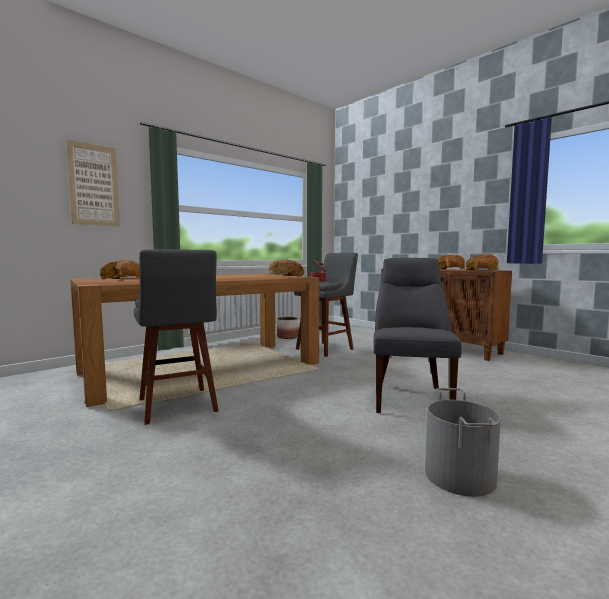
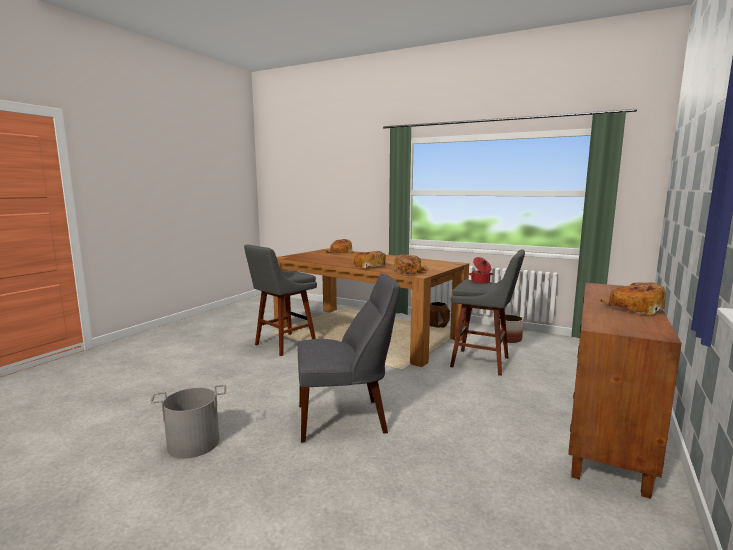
camera: 70 degrees right, 5 degrees up
(93, 185) = (358, 181): picture -> none
(226, 345) = (438, 325): none -> brown planter
(480, 270) = (625, 323): bread -> bread (369, 266)

